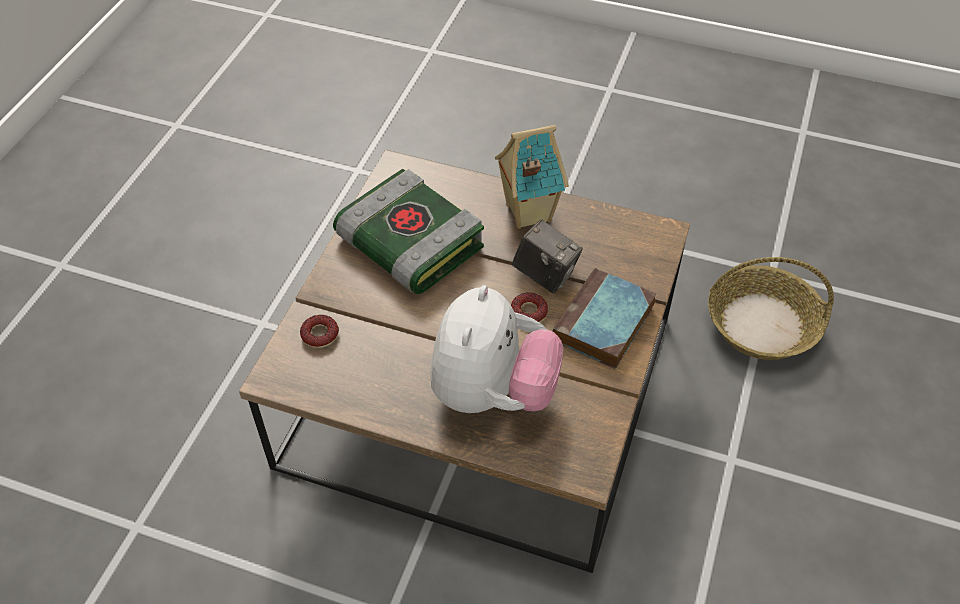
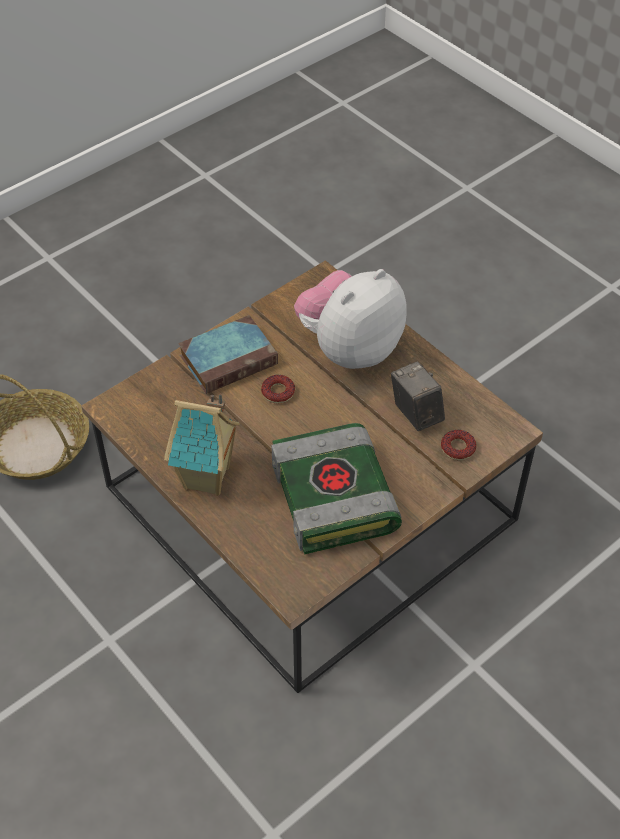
camera: 150 degrees left, 0 degrees up
(545, 275) = (240, 415): camera -> camera (415, 413)

